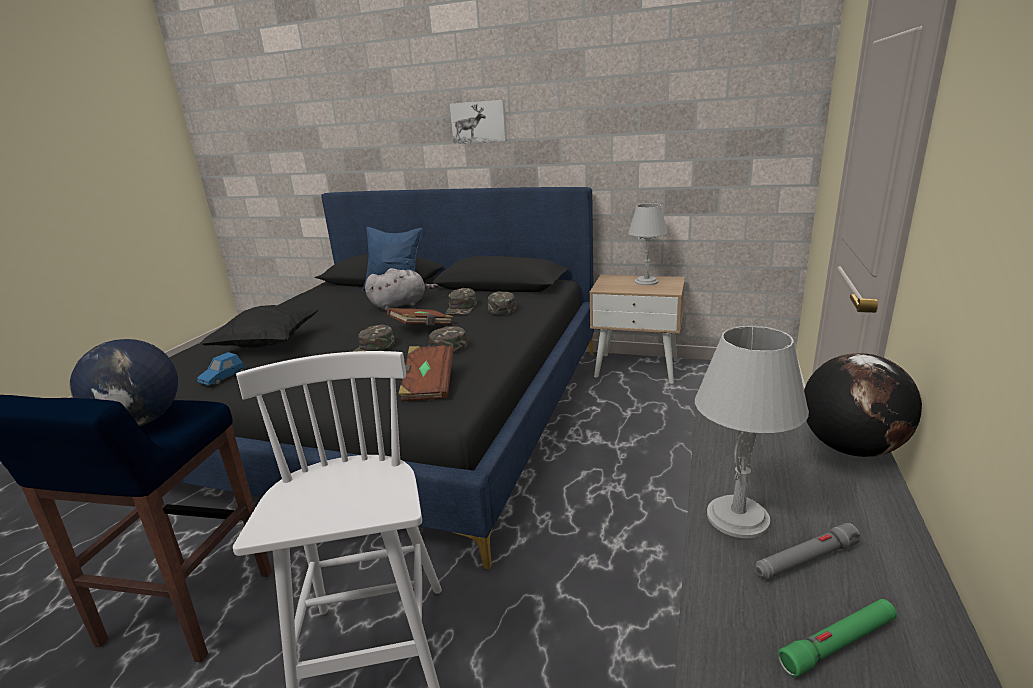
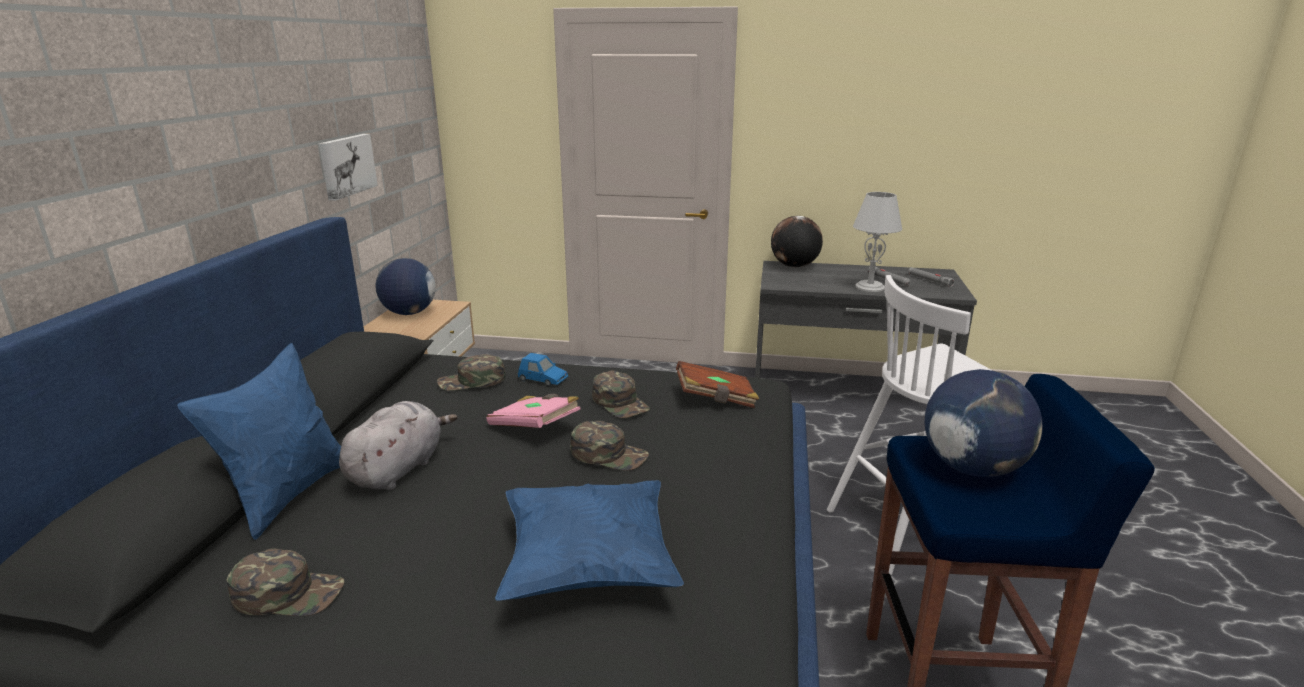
camera: 100 degrees left, 0 degrees up
(223, 378) = (730, 572): blue toy car -> blue toy car (543, 379)
(267, 344) = (588, 566): black pillow -> blue pillow
(401, 305) = (398, 469): grey plush toy -> grey plush toy turned 60 degrees clockwise
(422, 328) = (535, 427): brown book -> pink book
(461, 308) = (457, 409): green cap -> green cap (288, 593)
(479, 122) = (158, 137): picture -> picture (346, 165)
(646, 281) = (409, 313): grey table lamp -> globe
(839, 643) = (929, 280): green flashlight -> grey flashlight

